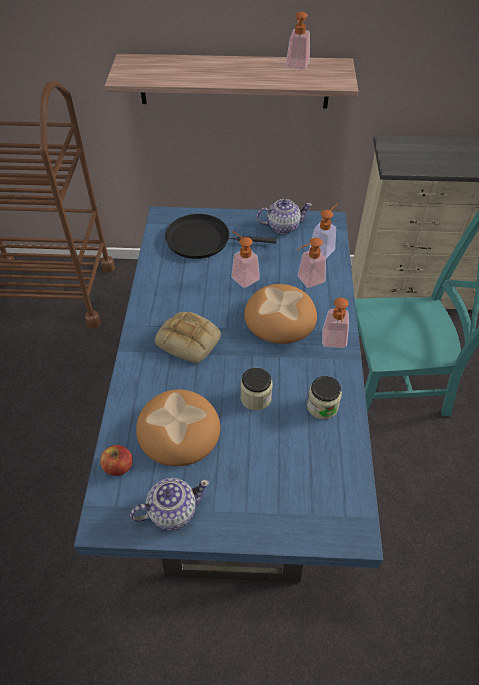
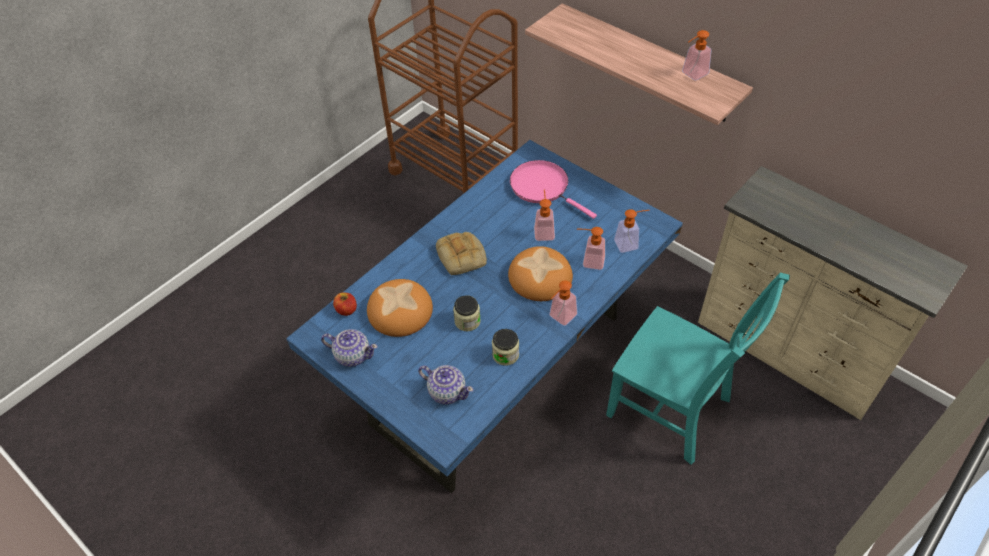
camera: 40 degrees right, 0 degrees up
(203, 240) = (542, 187): black frying pan -> pink frying pan
(282, 226) = (616, 208): teapot -> teapot (447, 391)

